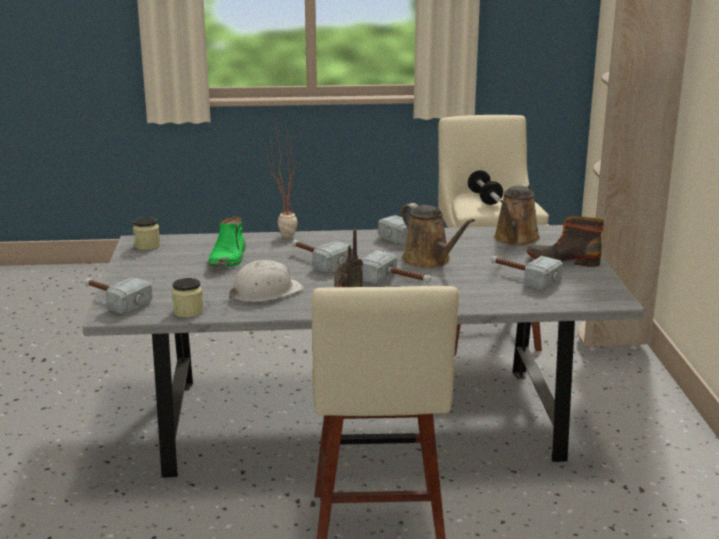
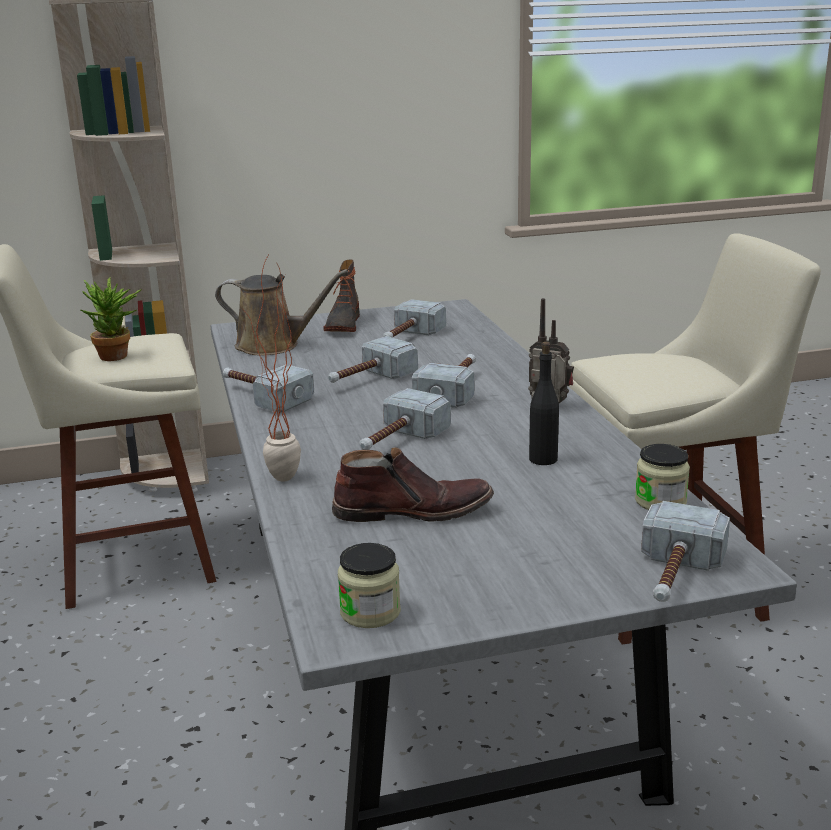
camera: 100 degrees left, 0 degrees up
(228, 258) = (412, 511): green boot -> brown boot
(265, 292) = (543, 459): white hard hat -> black bottle
(429, 260) = (368, 379): brown watering can -> hammer
(484, 198) = (118, 357): dumbbell -> potted plant

